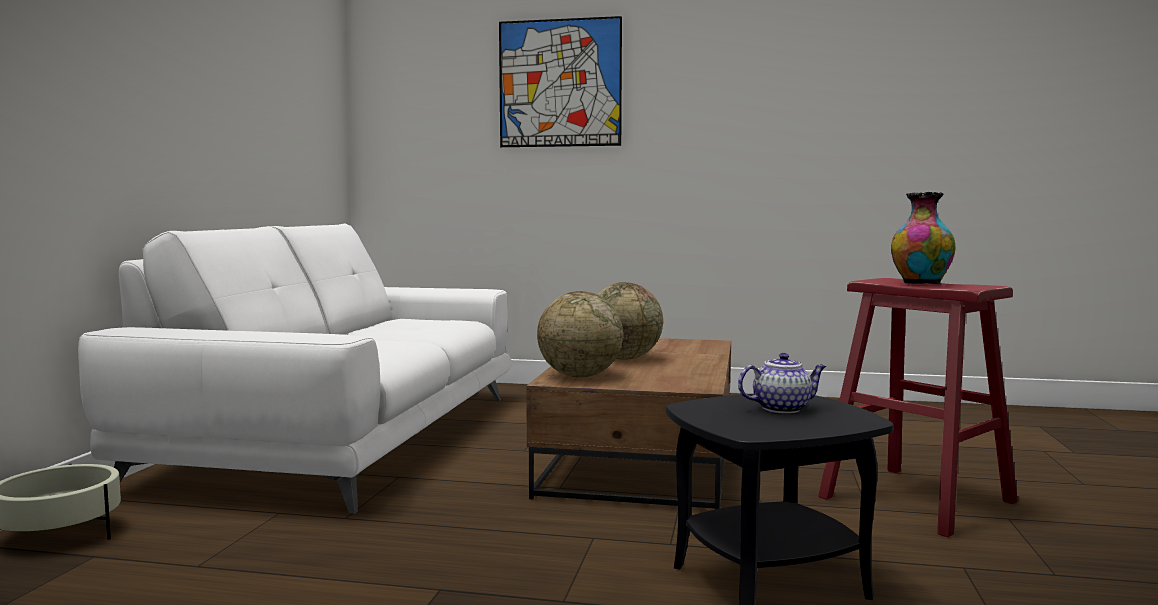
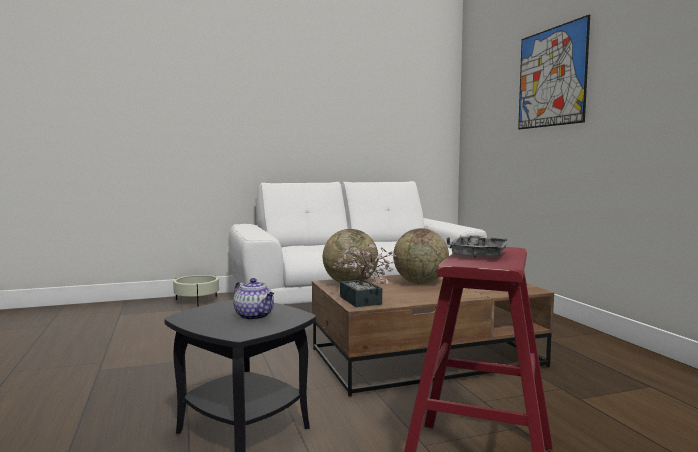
camera: 60 degrees right, 0 degrees up
(686, 384) = (362, 302): none -> potted plant
(920, 284) = (479, 254): vase -> grey tray

